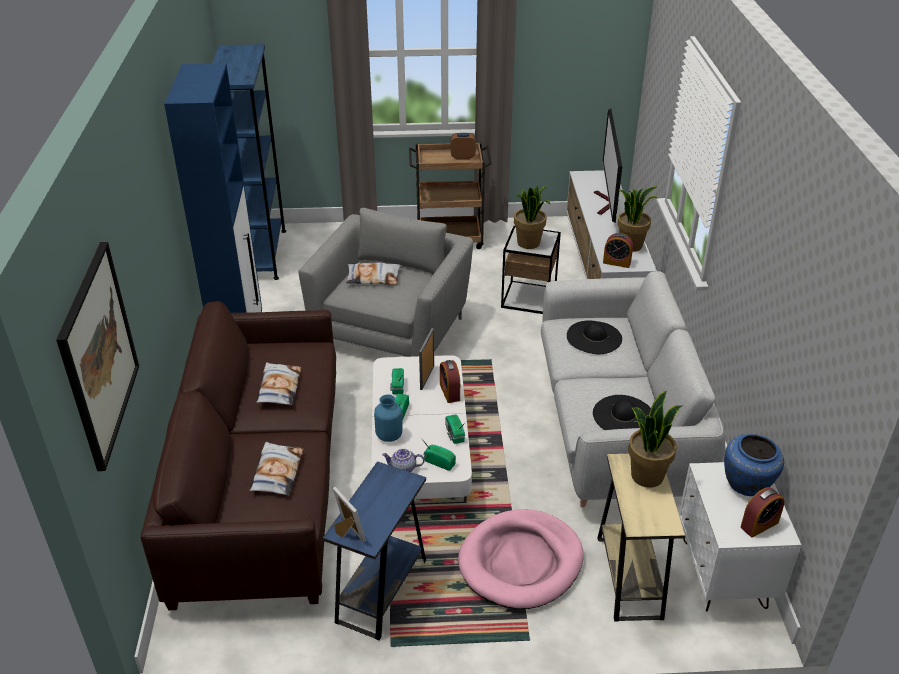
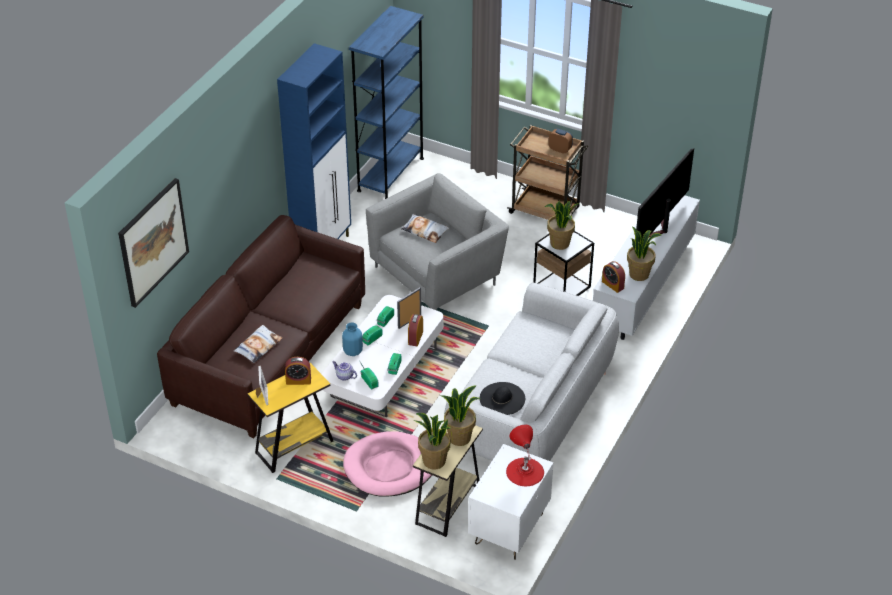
camera: 30 degrees right, 5 degrees up
(279, 388) = (298, 292): pillow -> none
(381, 591) = (294, 447): blue side table -> yellow side table
(594, 337) = (538, 337): black hat -> none
(647, 519) = (434, 461): none -> potted plant
(747, 485) = (524, 471): blue vase -> red table lamp
(759, 525) = (506, 495): alarm clock -> alarm clock (298, 380)

